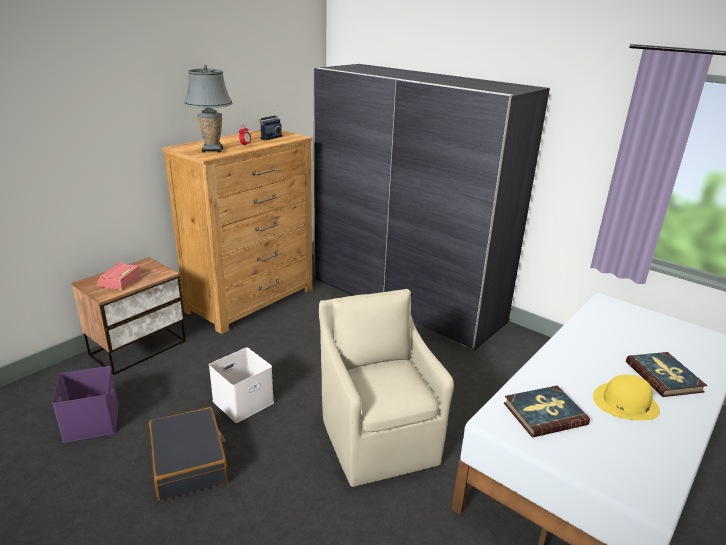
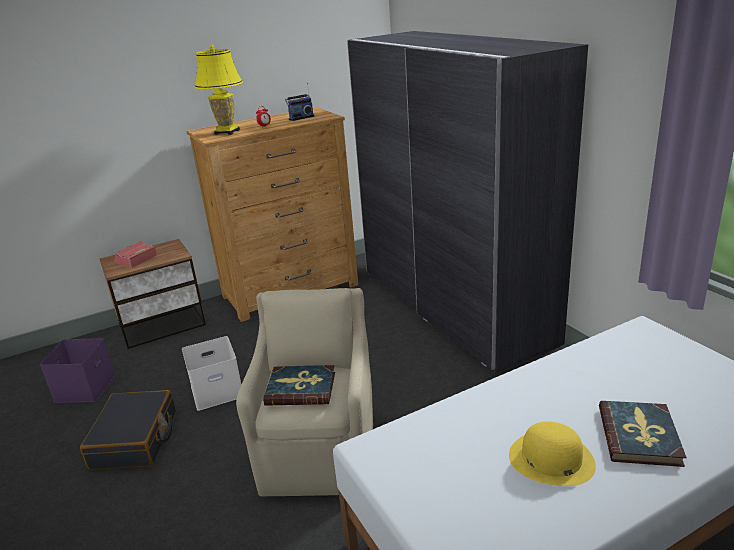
camera: 25 degrees right, 0 degrees up
(212, 150) = (227, 132): grey table lamp -> yellow table lamp
(544, 413) = (432, 452): book -> book (301, 388)

